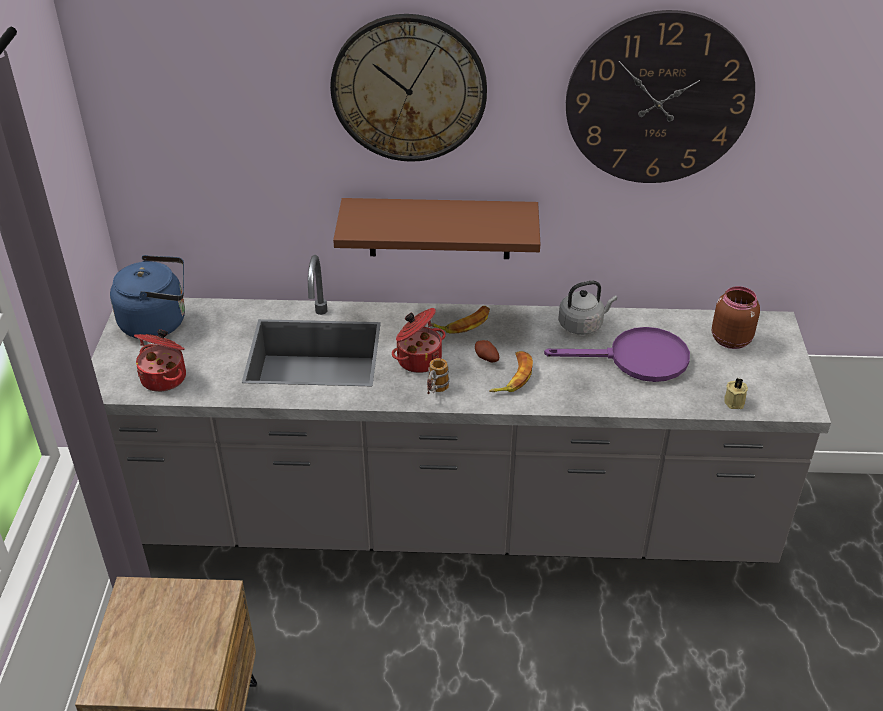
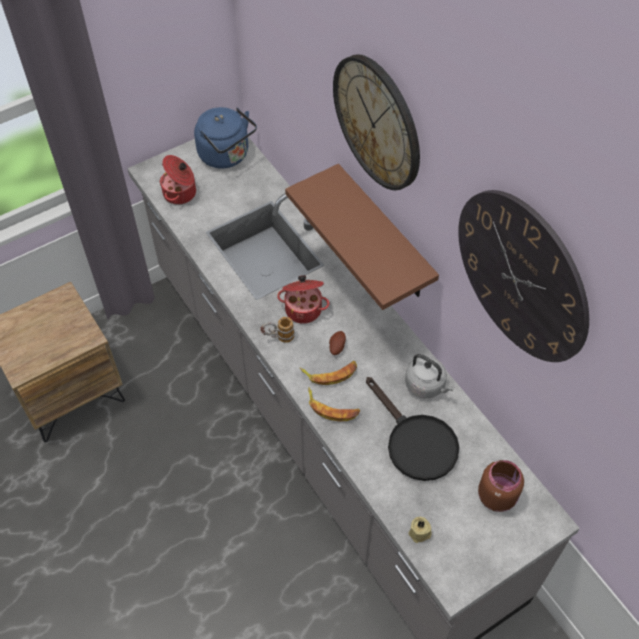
camera: 55 degrees right, 15 degrees up
(463, 323) = (364, 312): banana -> banana (332, 408)
(636, 359) = (415, 442): purple frying pan -> black frying pan

